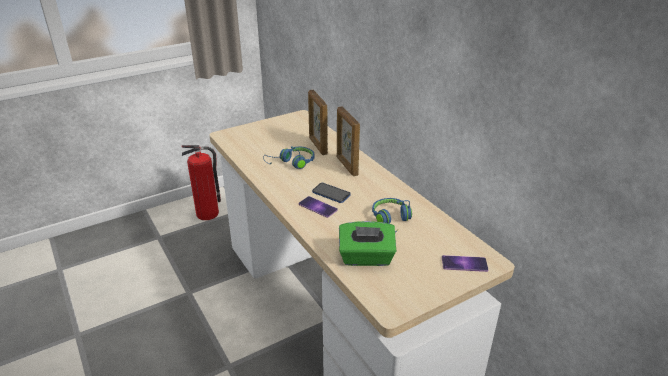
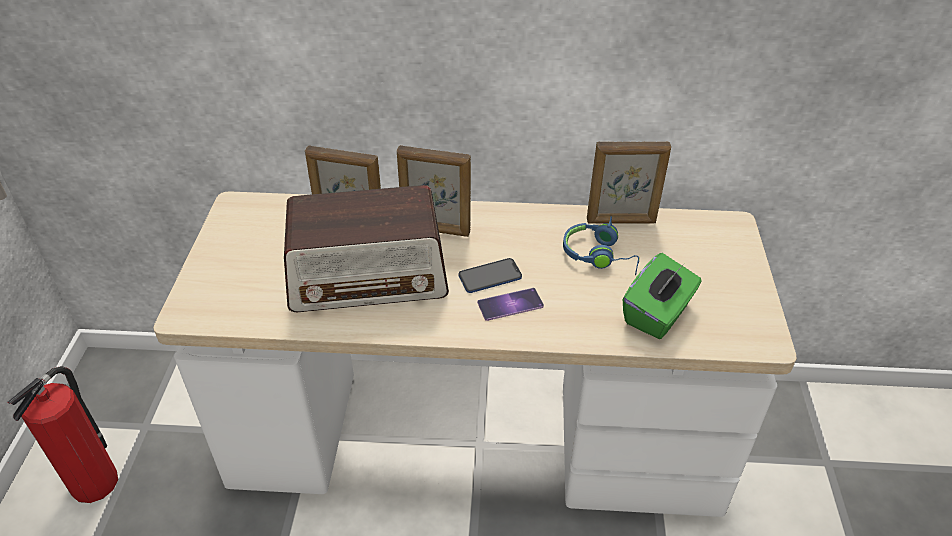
camera: 55 degrees left, 10 degrees up
(292, 163) = (369, 277): blue headphones -> radio
(432, 218) = (621, 221): none -> picture frame
(464, 263) = (723, 244): phone -> none

